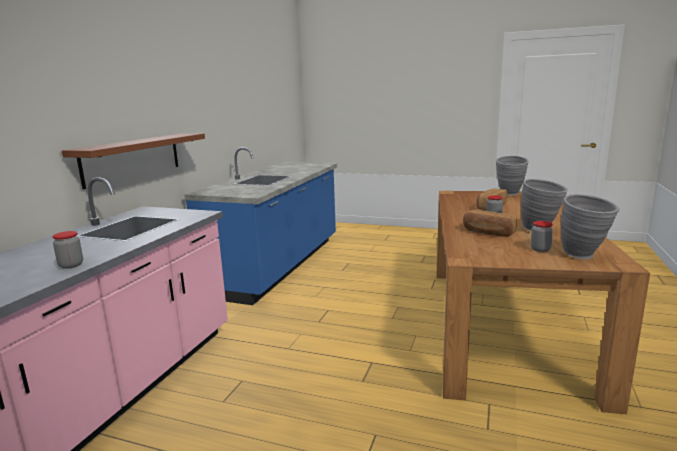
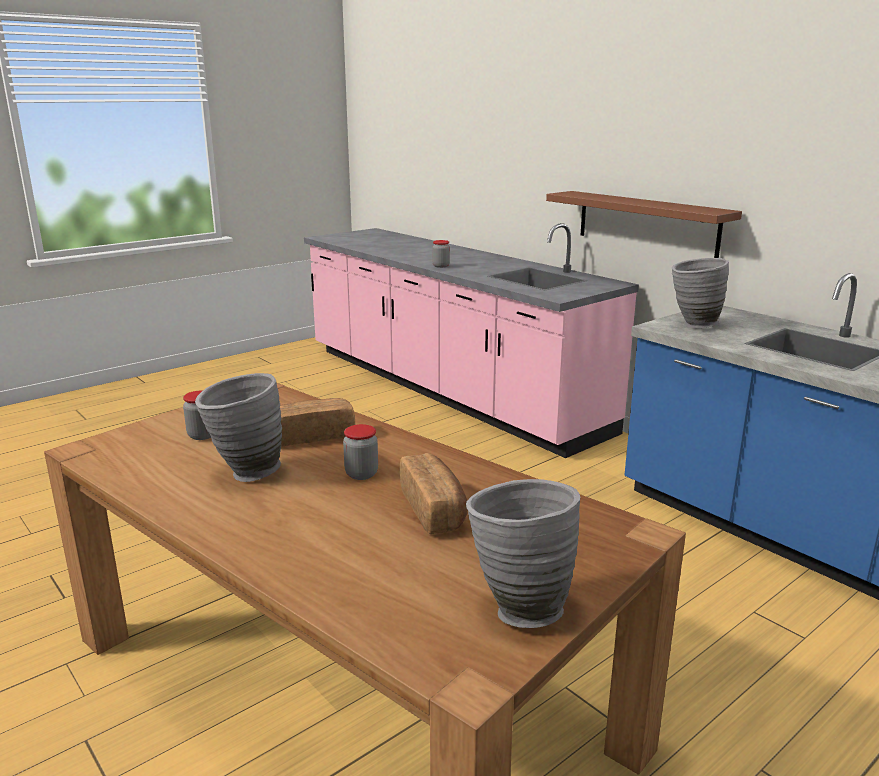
camera: 120 degrees right, 5 degrees up
(584, 256) = (137, 445): grey vase -> grey vase (692, 326)

